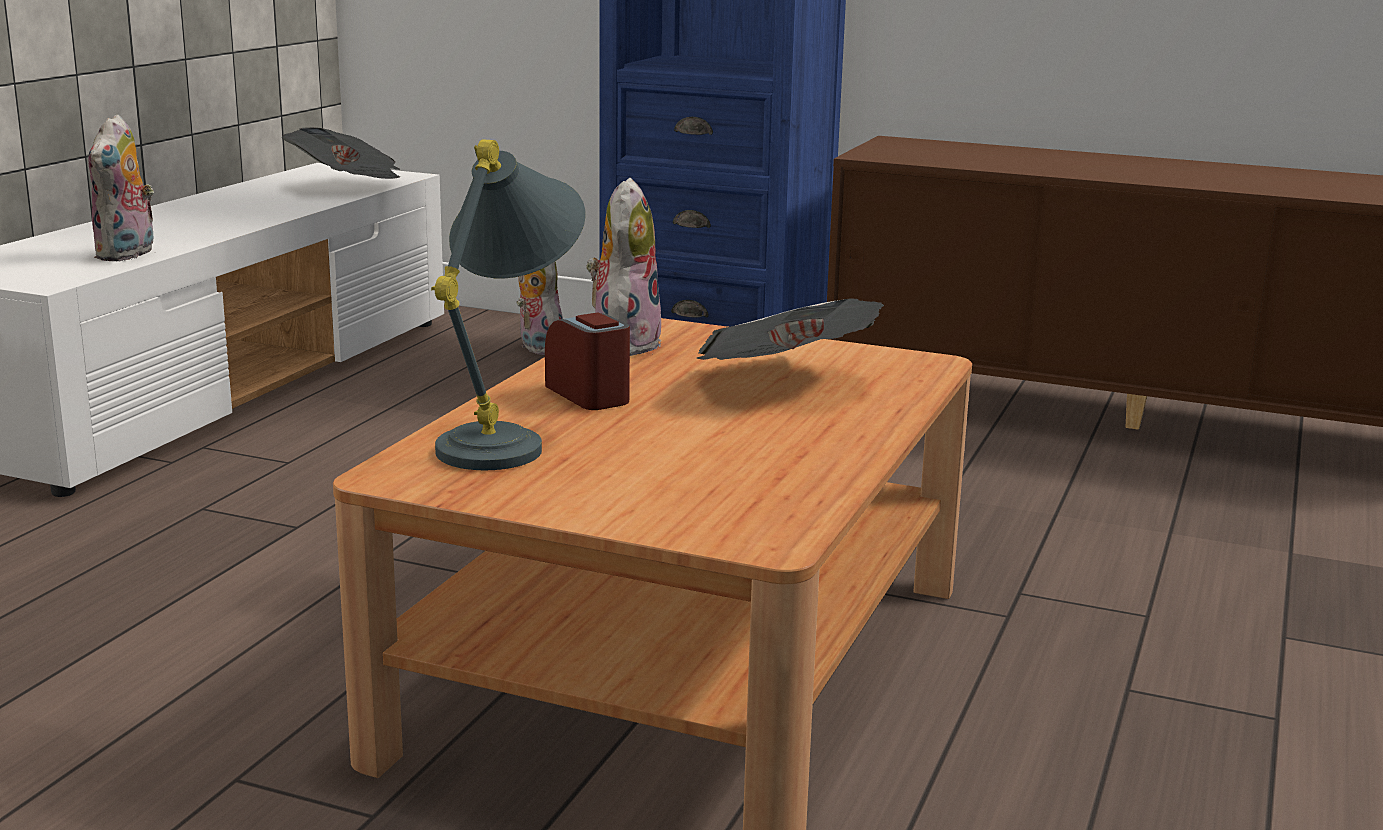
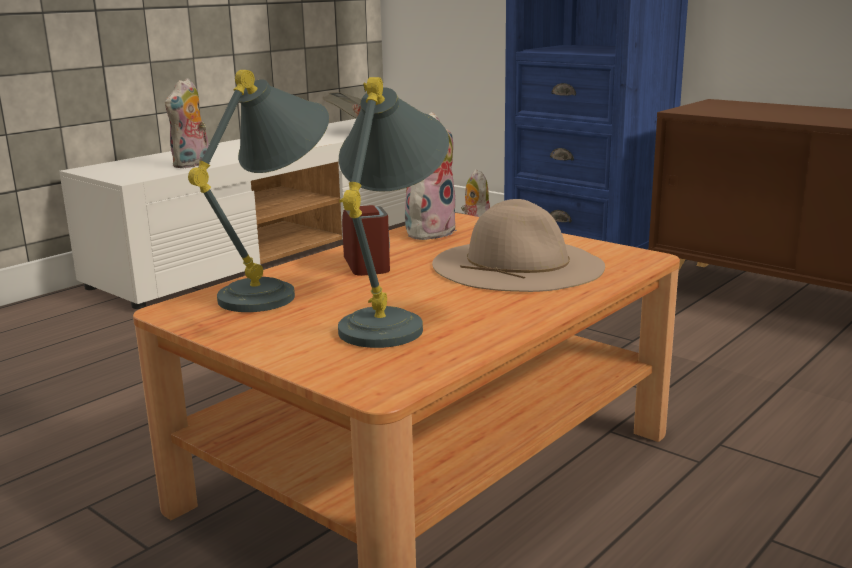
camera: 20 degrees right, 0 degrees up
(699, 463) = (392, 320): none -> grey table lamp
(785, 381) = (517, 264): newspaper -> beige hat

